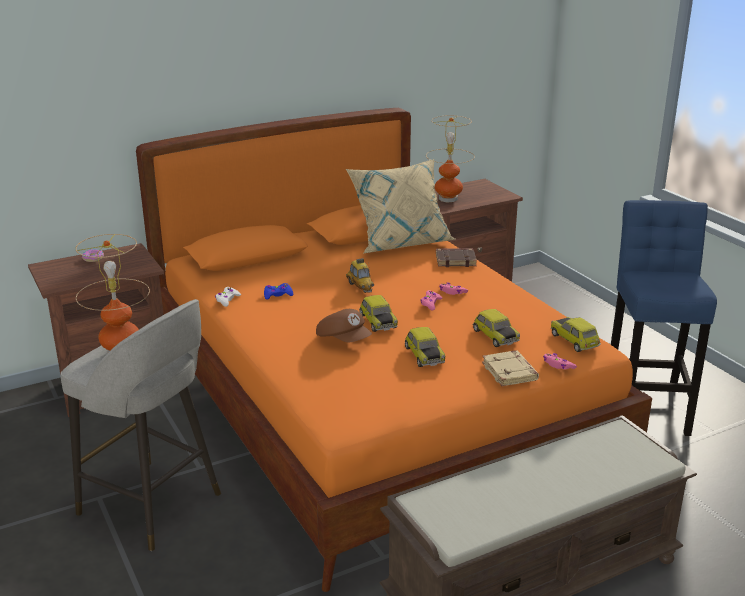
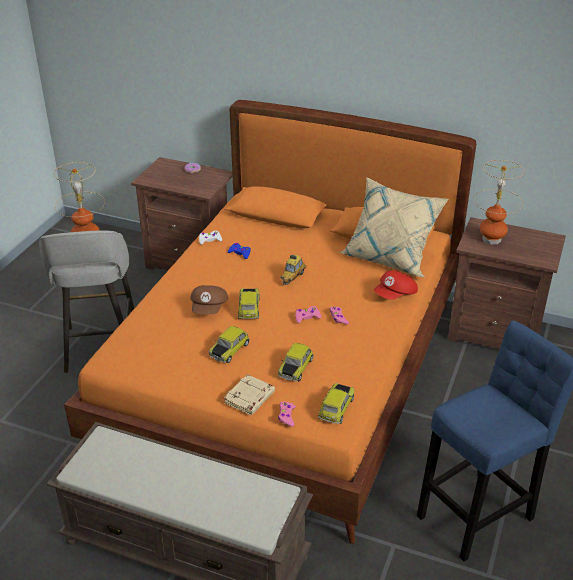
camera: 50 degrees right, 10 degrees up
(377, 321) = (249, 308): toy car -> toy car turned 150 degrees clockwise
(456, 260) = (395, 295): brown book -> red cap

